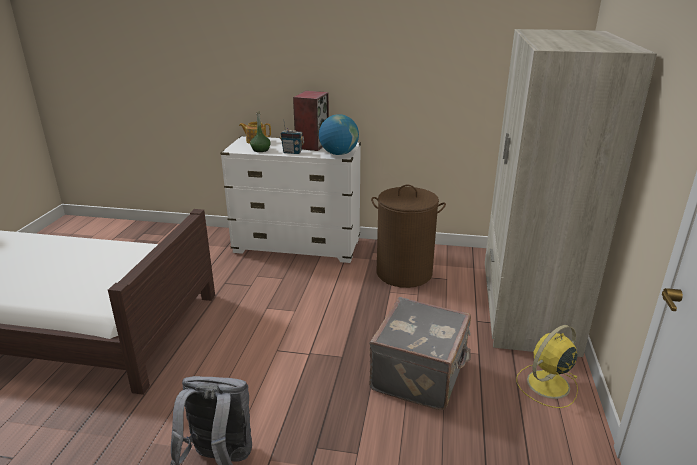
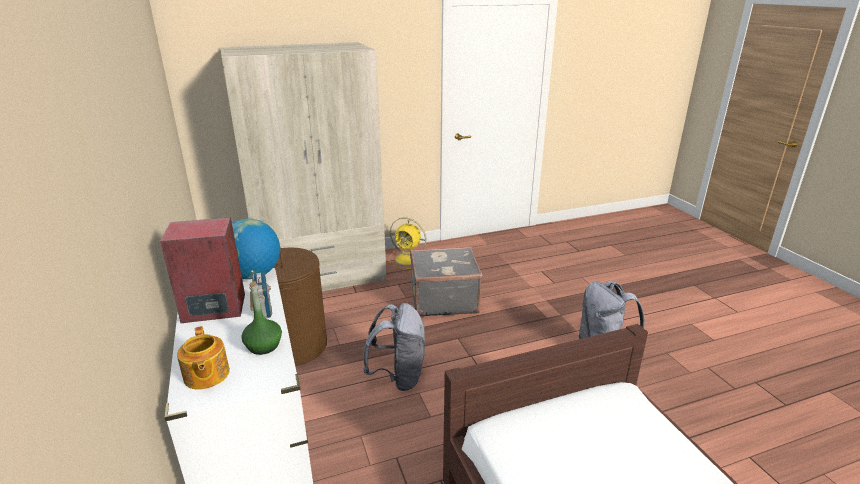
camera: 120 degrees left, 0 degrees up
(321, 307) = (398, 377): none -> grey backpack

